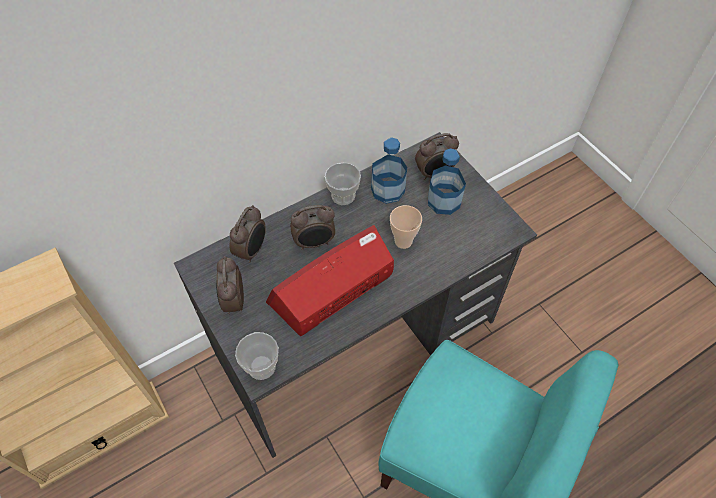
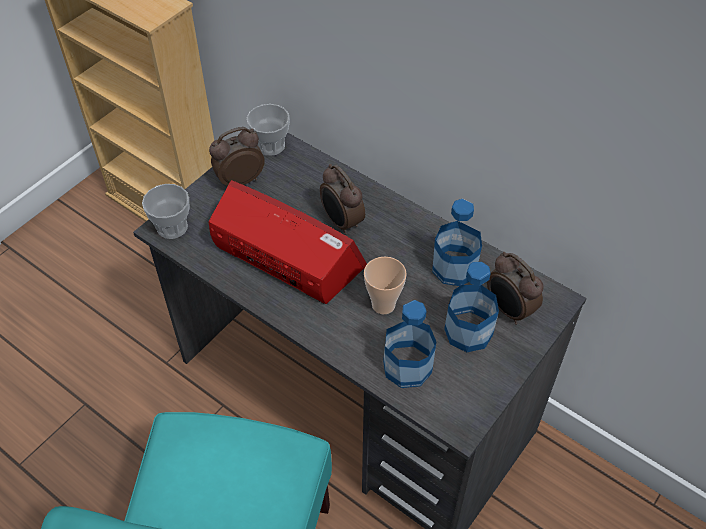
camera: 70 degrees right, 5 degrees down
(252, 250) = (308, 174): alarm clock -> none
(343, 195) = (422, 227): cup -> cup (271, 145)
(460, 244) = (407, 366): none -> bottle

